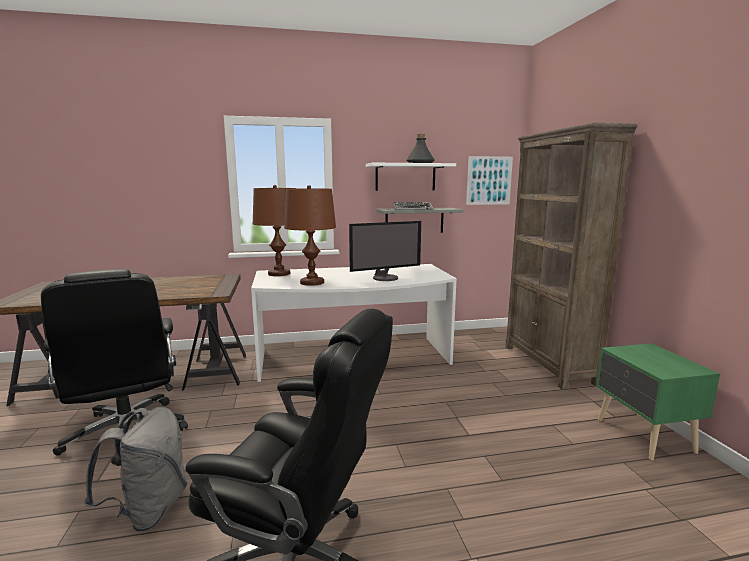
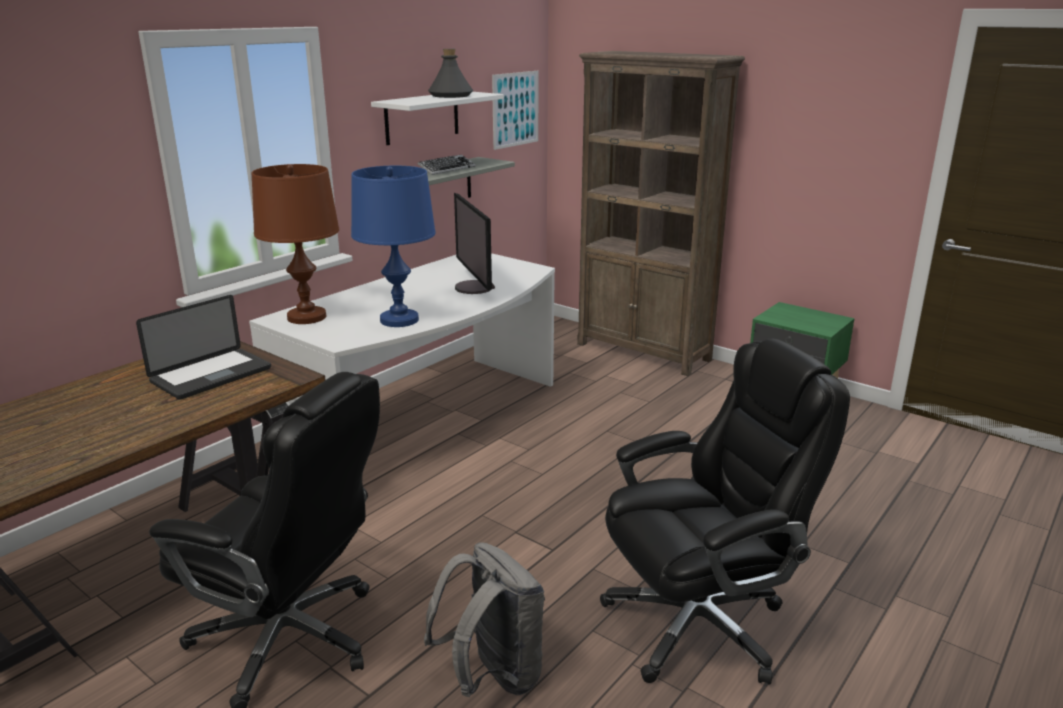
camera: 40 degrees left, 10 degrees up
(194, 285) = (211, 375): none -> laptop
(312, 282) = (399, 320): brown table lamp -> blue table lamp
(385, 278) = (475, 288): monitor -> monitor turned 135 degrees clockwise

